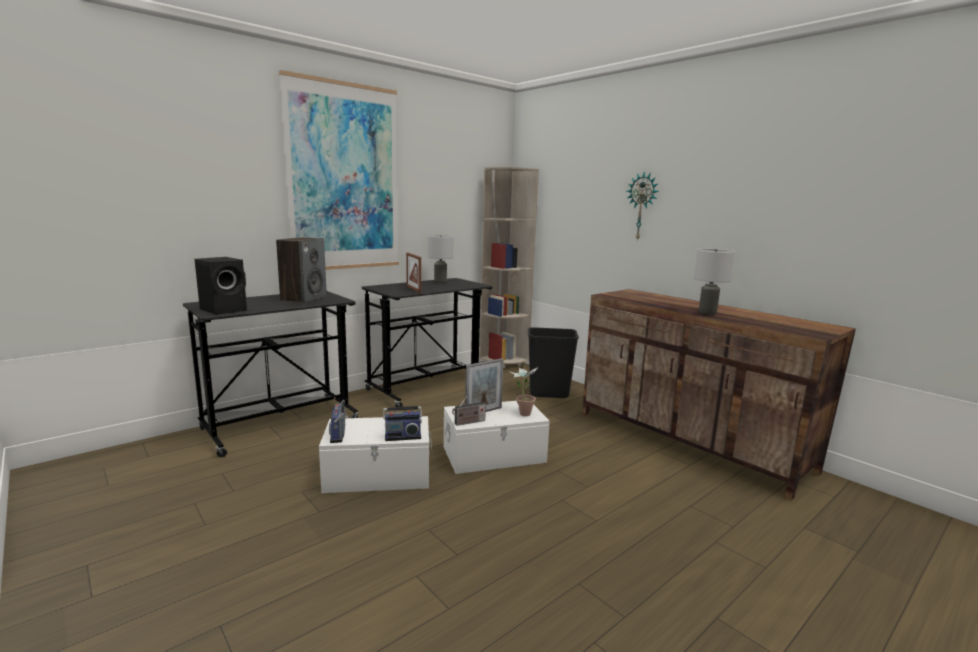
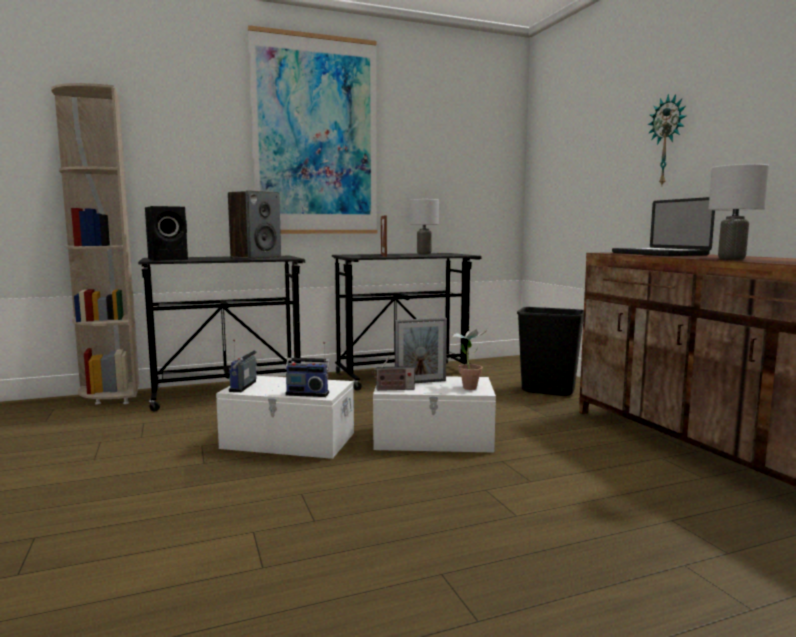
camera: 20 degrees right, 5 degrees down
(504, 364) = (511, 361): beige bookcase -> beige bookcase (110, 399)
(645, 298) = (658, 254): none -> laptop

